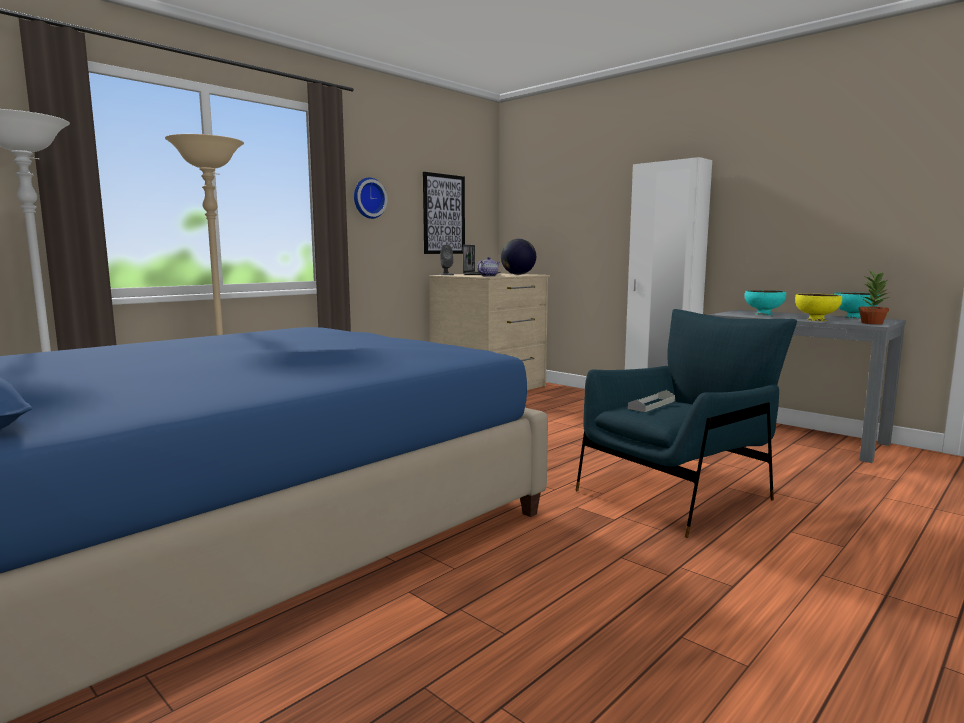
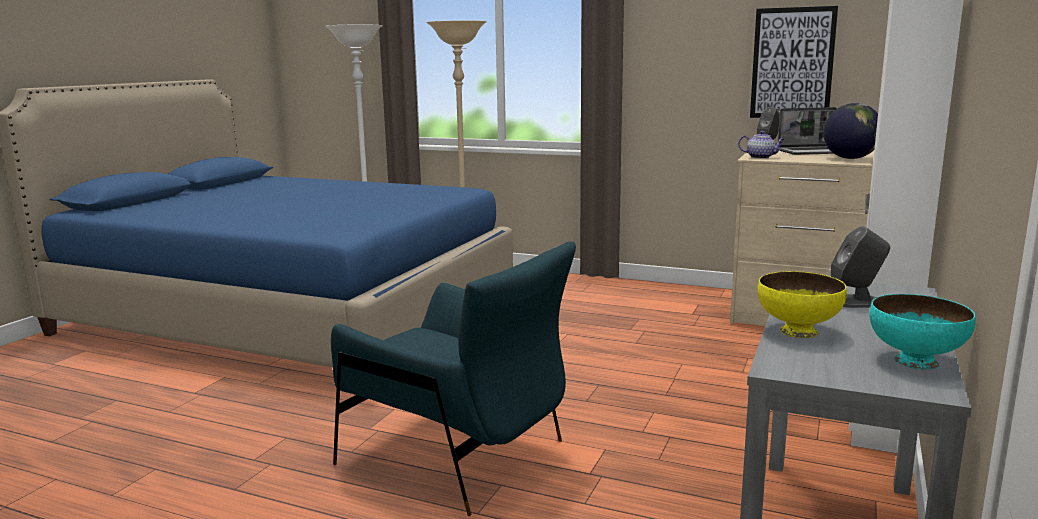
camera: 70 degrees right, 5 degrees up
(368, 198) = (666, 51): wall clock -> none
(651, 404) = (433, 337): grey tray -> none
(763, 314) = (856, 302): turquoise bowl -> grey speaker
(871, 323) = (808, 368): potted plant -> none

